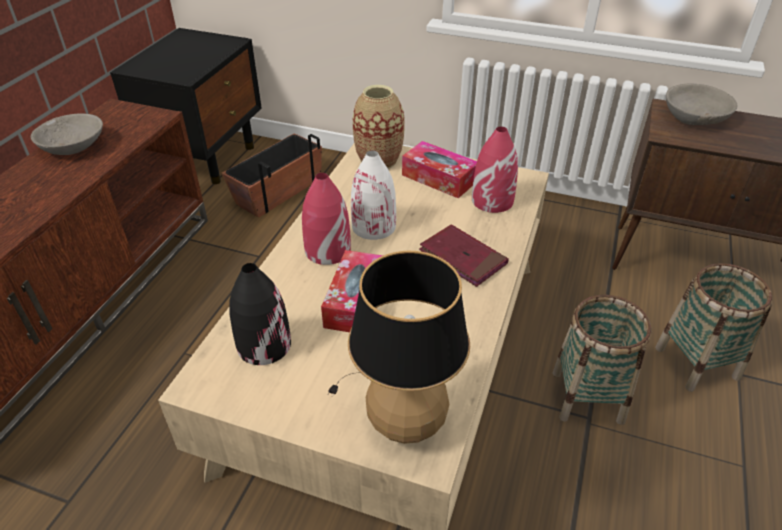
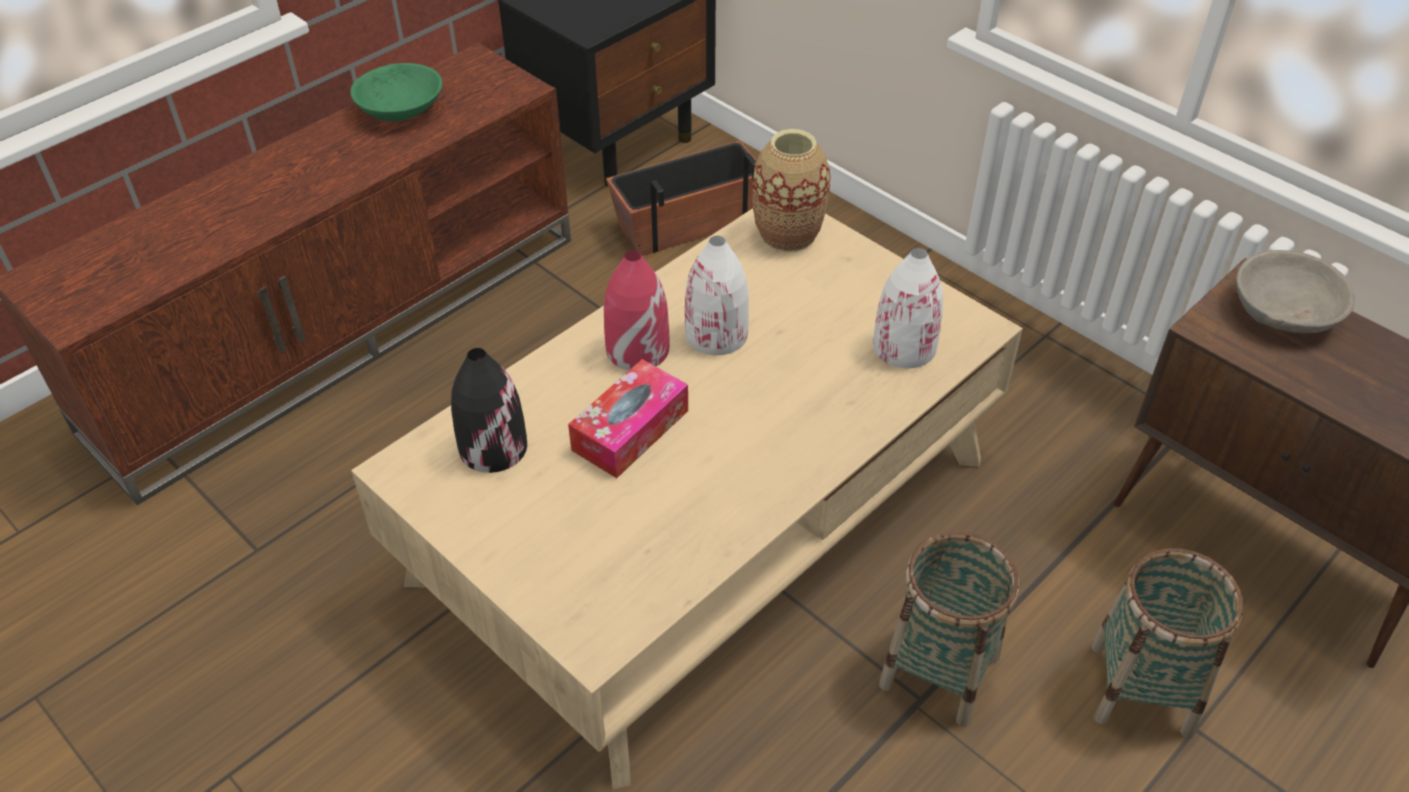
camera: 25 degrees right, 5 degrees up
(73, 146) = (401, 109): grey bowl -> green bowl
(404, 413) = (599, 586): table lamp -> none
(439, 178) = (853, 289): tissue box -> none
(463, 258) = (803, 418): red book -> none
(492, 200) = (904, 346): red vase -> white vase

